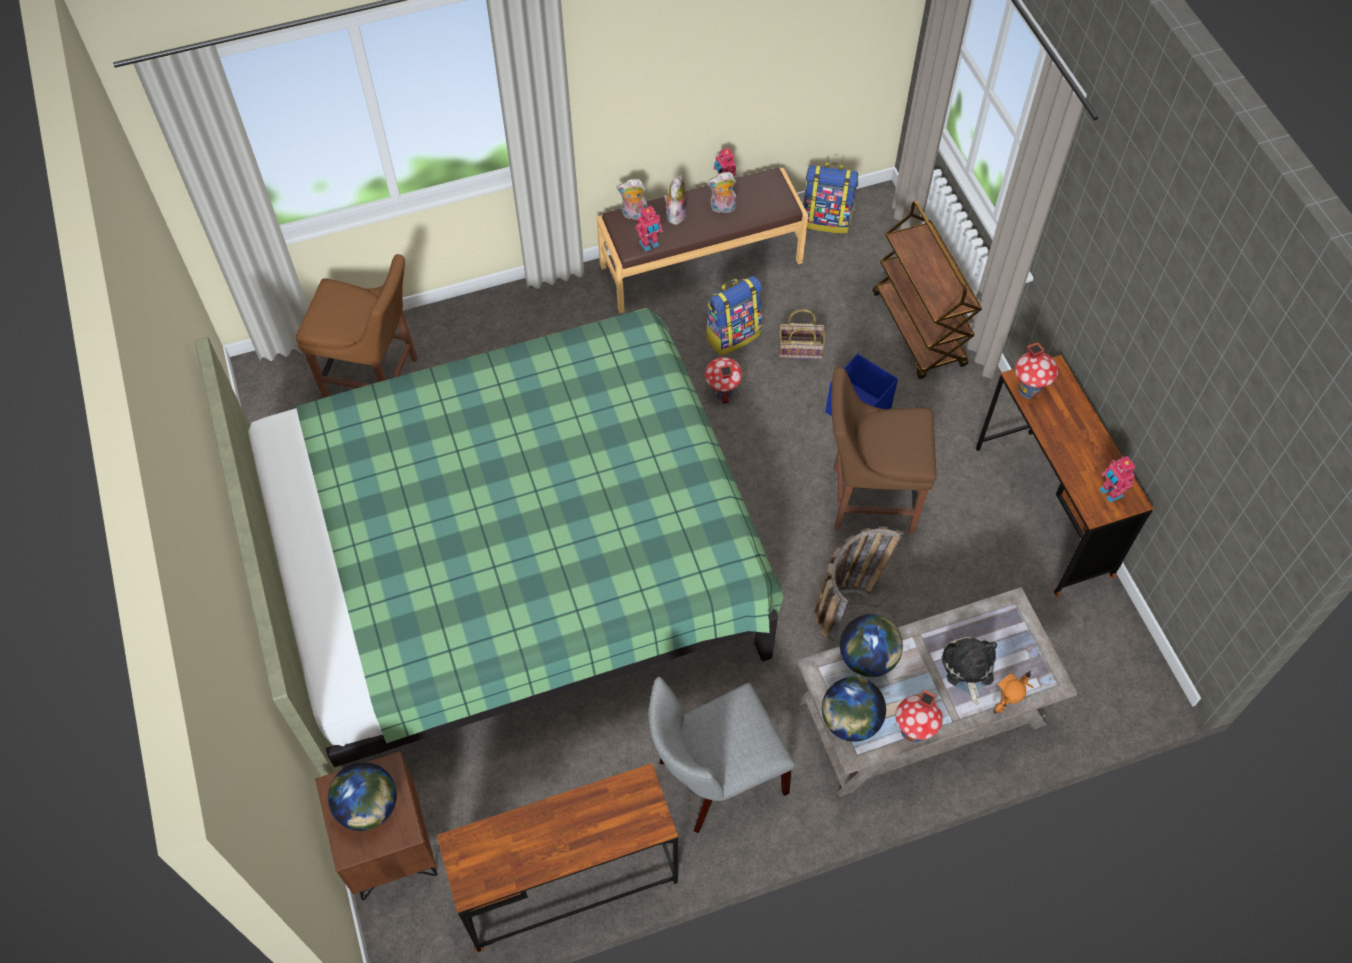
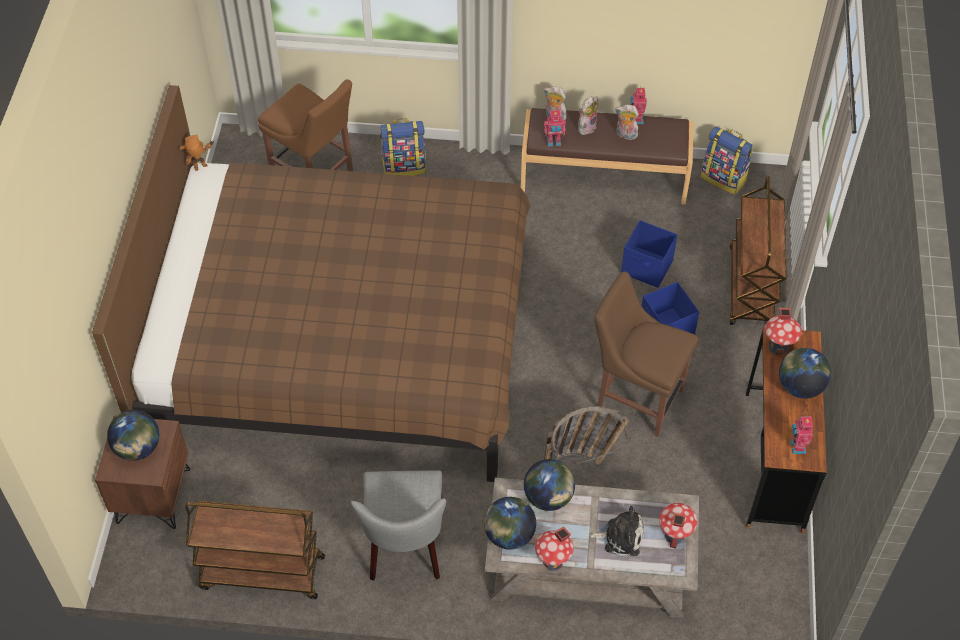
camera: 25 degrees right, 5 degrees down
(510, 565) = (340, 341): green bed -> brown bed
(568, 882) = (261, 573): brown desk -> brown cart
(715, 778) = (405, 548): grey chair -> grey chair turned 90 degrees counterclockwise
(722, 392) = (567, 277): toy house -> toy house (674, 535)
(732, 335) = (598, 238): backpack -> backpack (404, 166)
(801, 349) = (647, 268): basket -> blue storage box
(967, 670) = (620, 536): plush toy -> plush toy turned 75 degrees clockwise
(1006, 706) = (635, 574): toy robot -> toy robot (202, 169)
(1075, 424) = (800, 386): none -> globe

